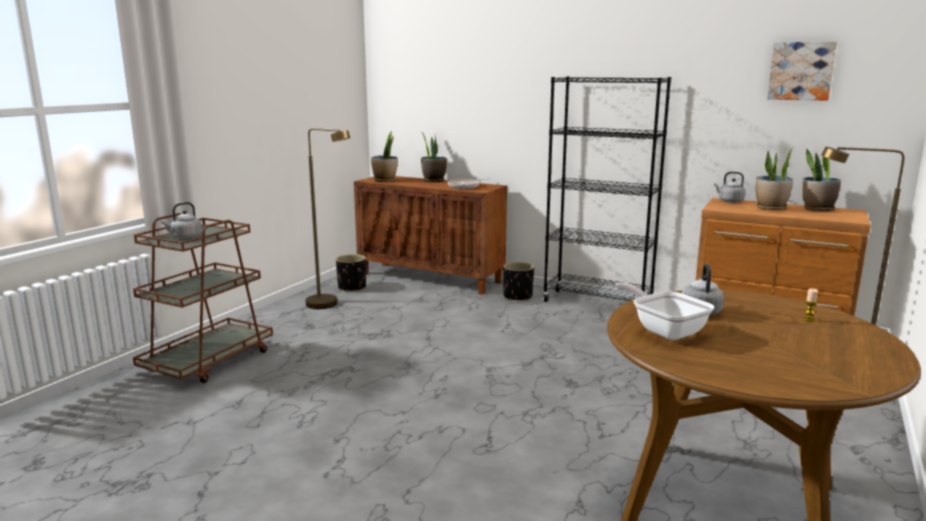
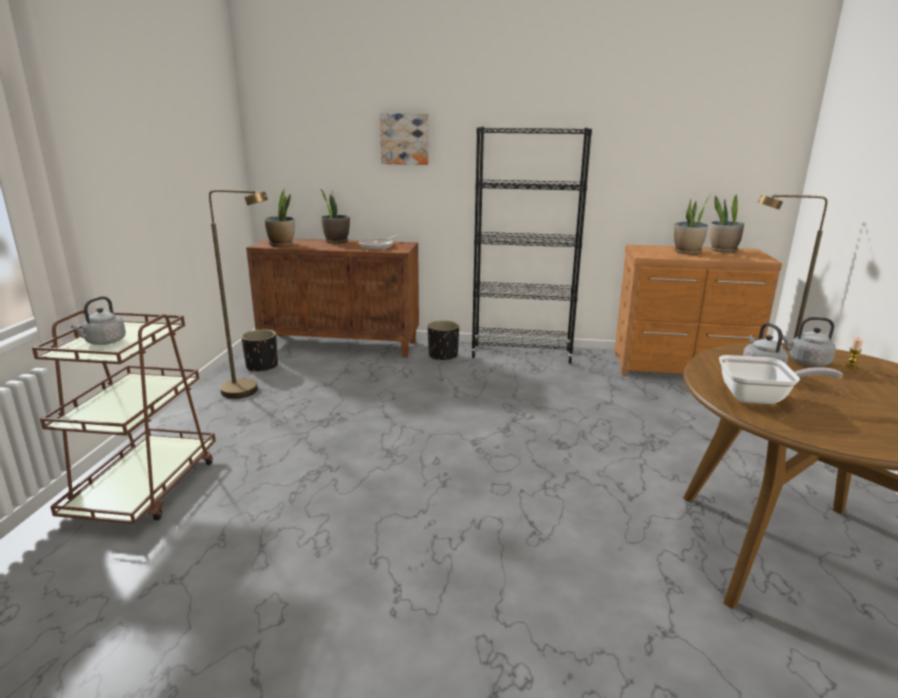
camera: 20 degrees left, 5 degrees up
(664, 330) = (761, 398): frying pan -> frying pan turned 150 degrees clockwise
(729, 201) = (645, 247): grey kettle -> grey kettle (806, 362)
(801, 71) = (705, 122): picture -> picture (405, 139)

